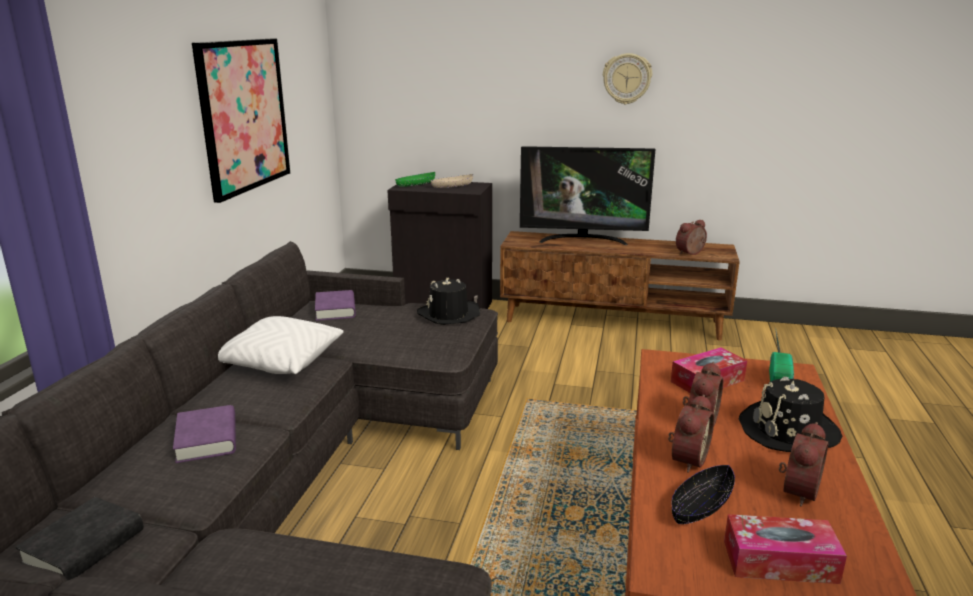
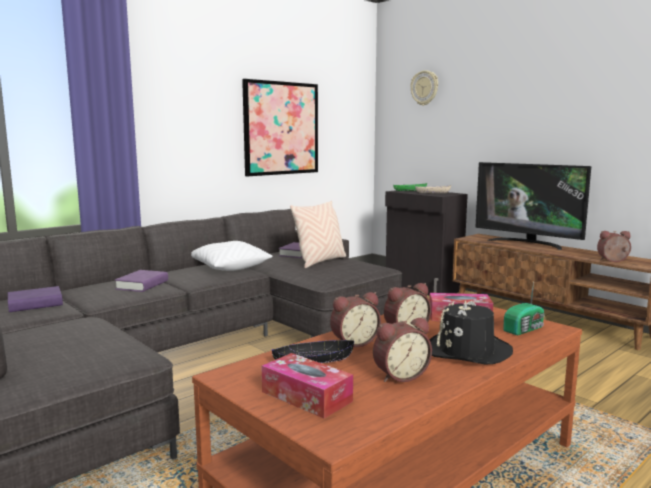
camera: 35 degrees right, 10 degrees down
(84, 547) = (35, 304): black book -> purple book
(388, 318) = (320, 261): none -> beige pillow
(448, 314) = (360, 266): black hat -> none
(627, 78) = (575, 108): wall clock -> wall clock (424, 88)

